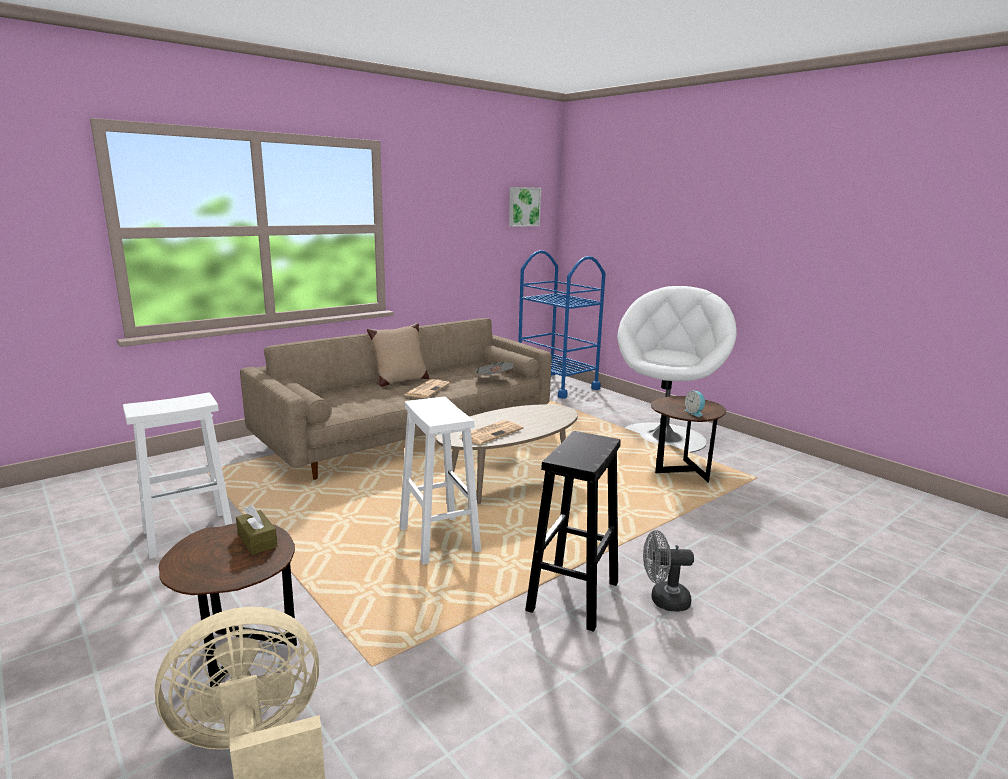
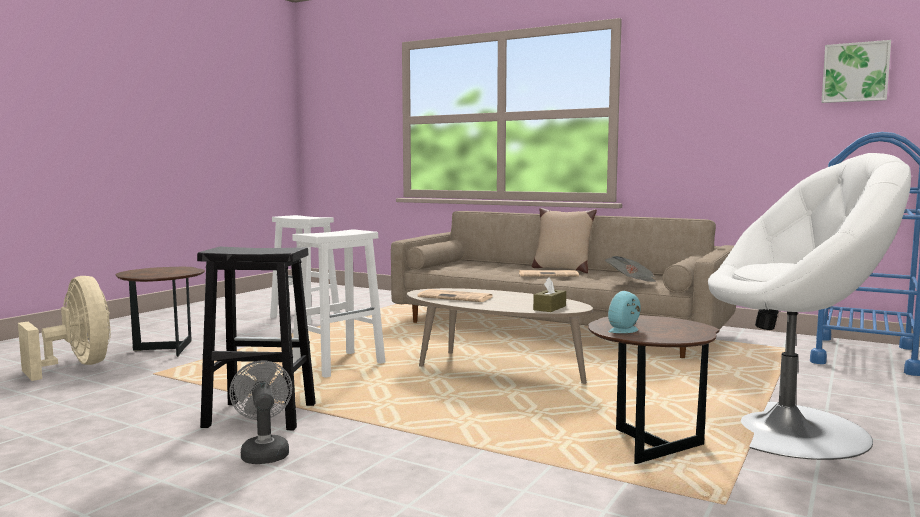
camera: 70 degrees right, 10 degrees down
(257, 540) = (176, 272): brown tissue box -> brown tissue box (549, 308)

